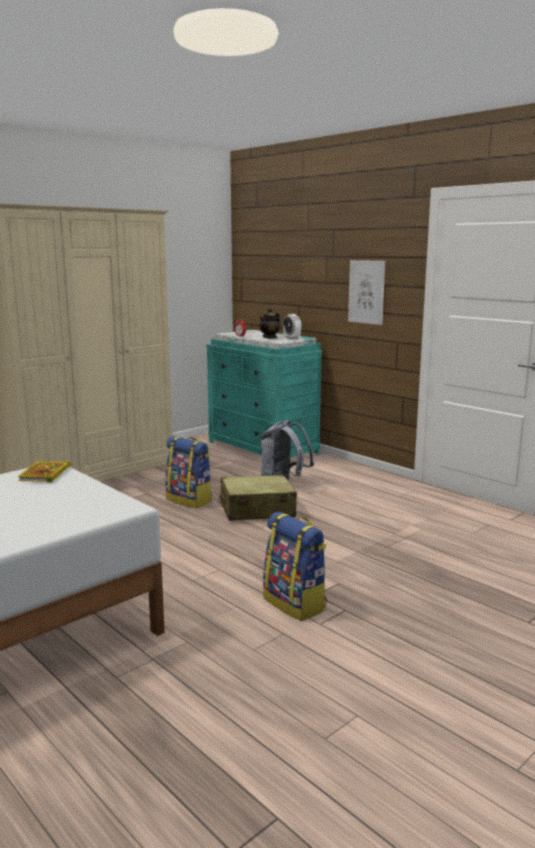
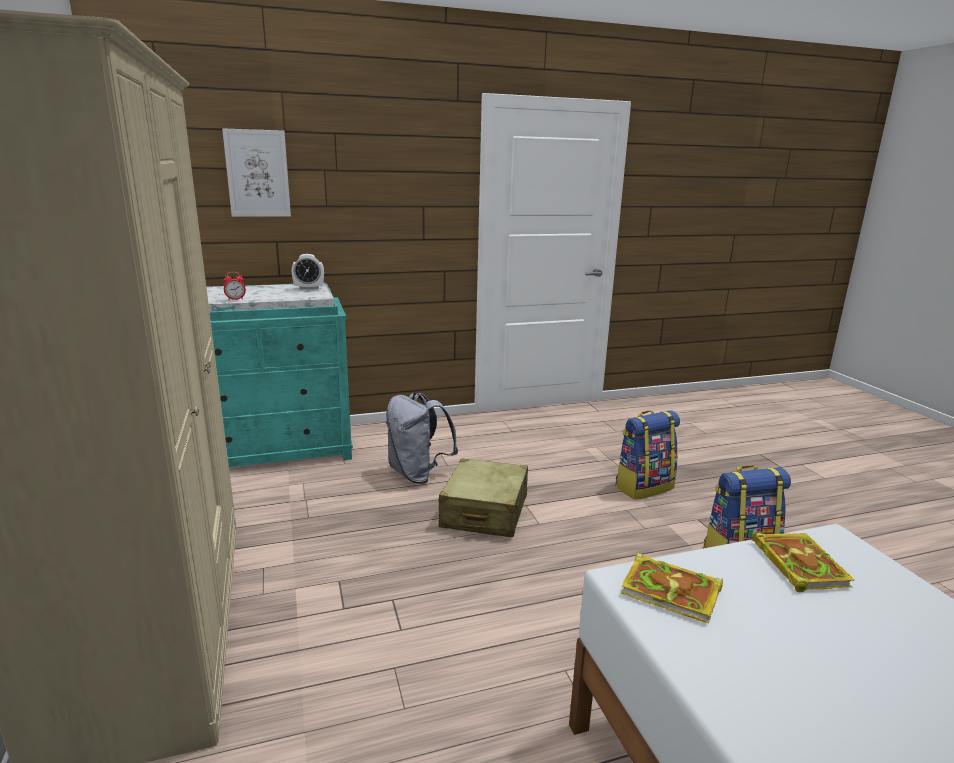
camera: 65 degrees left, 5 degrees up
(90, 498) = (797, 563): none -> book
(190, 500) = (407, 550): backpack -> backpack (643, 487)
(270, 337) = (275, 293): teapot -> none
(366, 292) = (399, 215): picture -> picture (257, 174)

